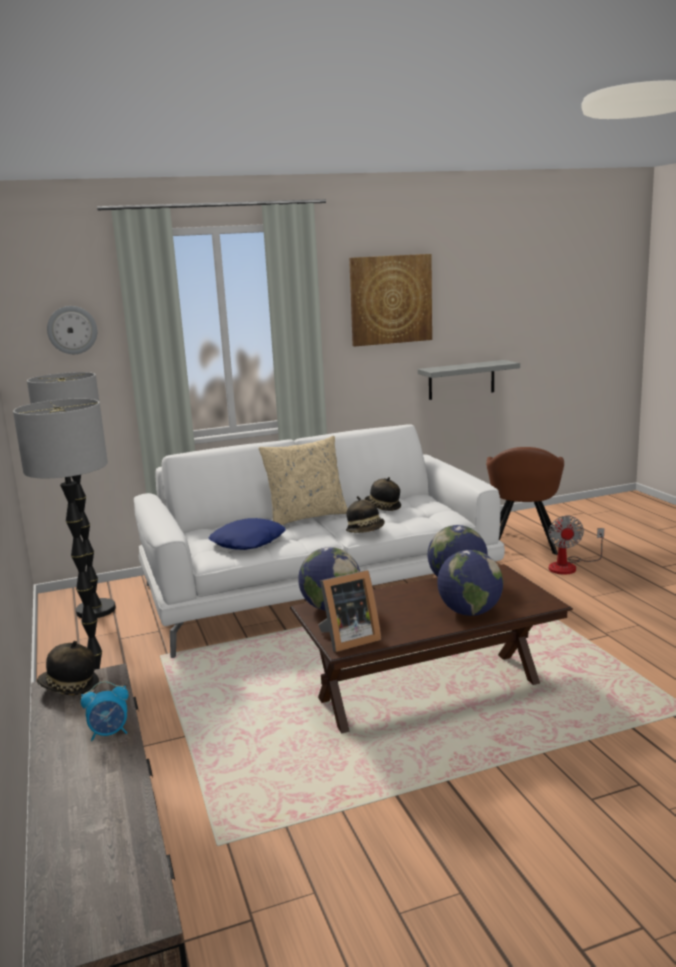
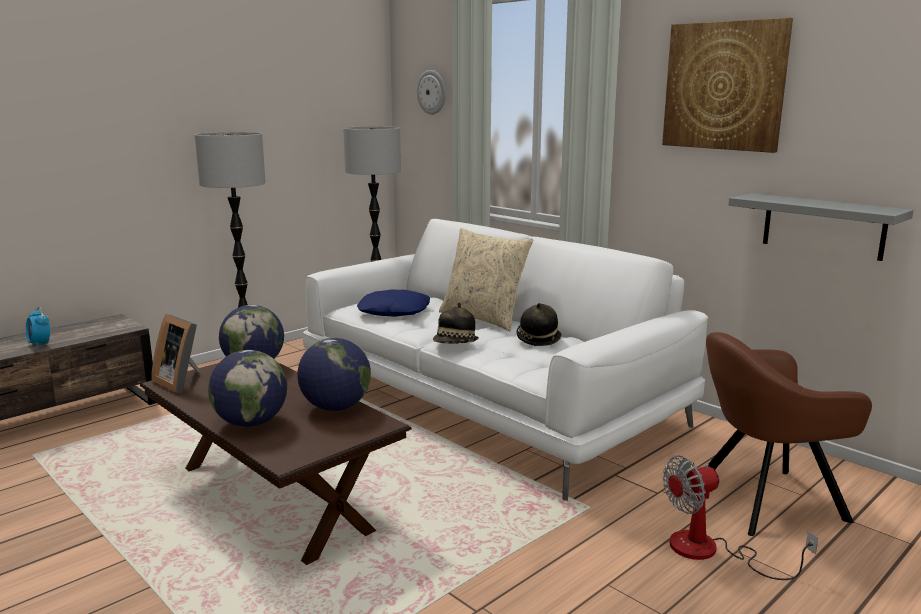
camera: 65 degrees right, 0 degrees up
(69, 688) = (111, 323): hat -> none

